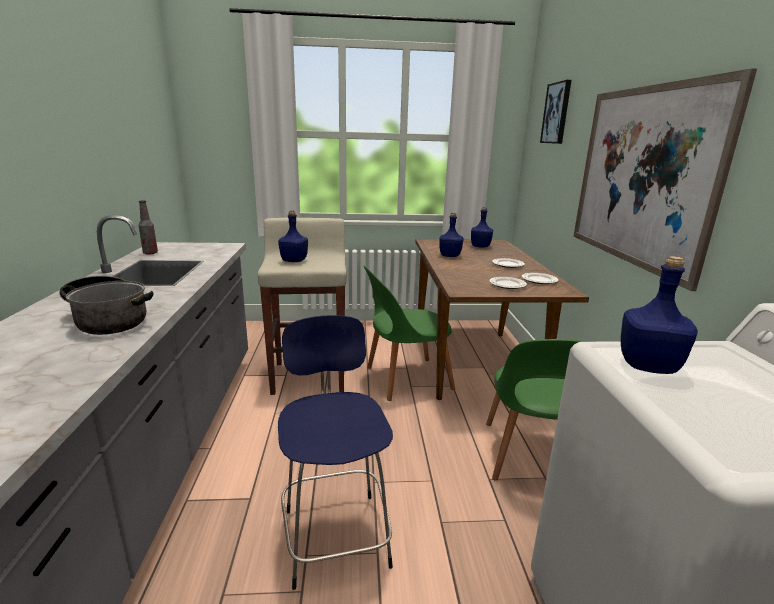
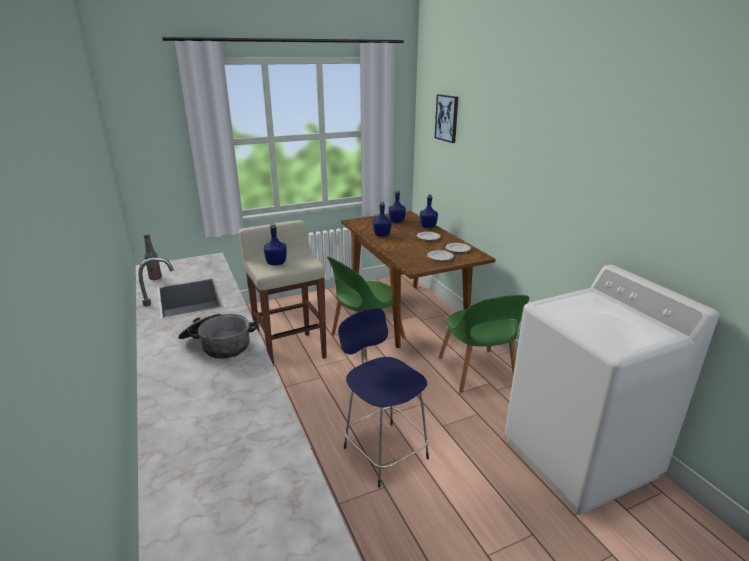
camera: 20 degrees left, 5 degrees up
(640, 176) = (523, 180): picture -> none
(648, 366) = (566, 312): blue bottle -> blue bottle (428, 226)

